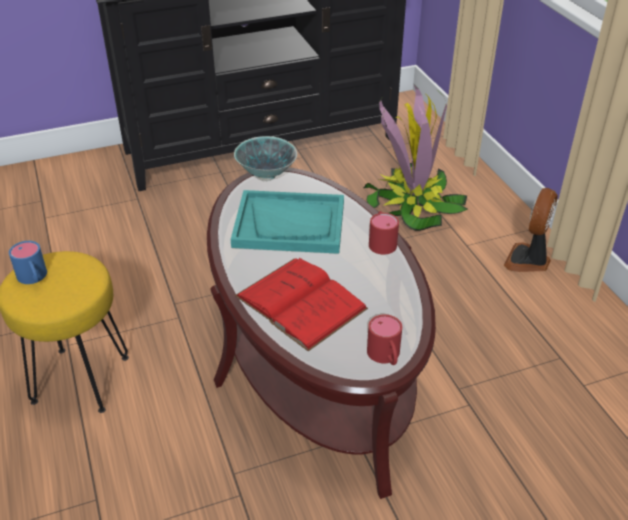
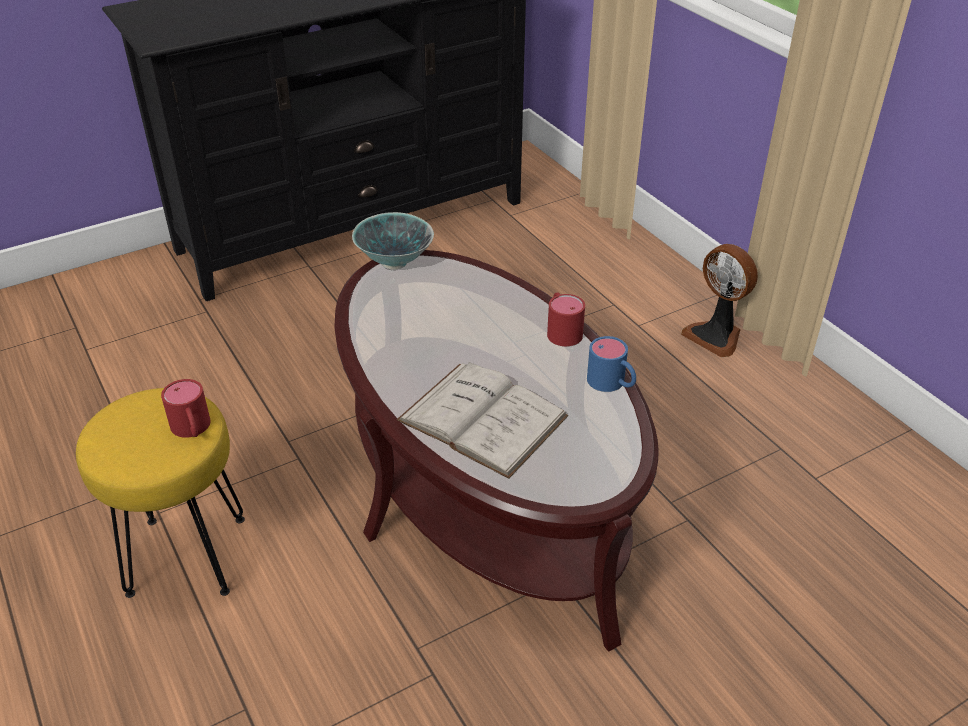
camera: 10 degrees left, 0 degrees up
(34, 278) = (121, 429): blue mug -> blue mug (612, 384)
(290, 224) = (441, 321): turquoise tray -> none
(300, 302) = (482, 418): red book -> white book
(386, 357) = (606, 473): red mug -> red mug (192, 429)
(411, 206) = (560, 284): potted plant -> none
(528, 260) = (716, 336): fan -> fan turned 60 degrees counterclockwise

